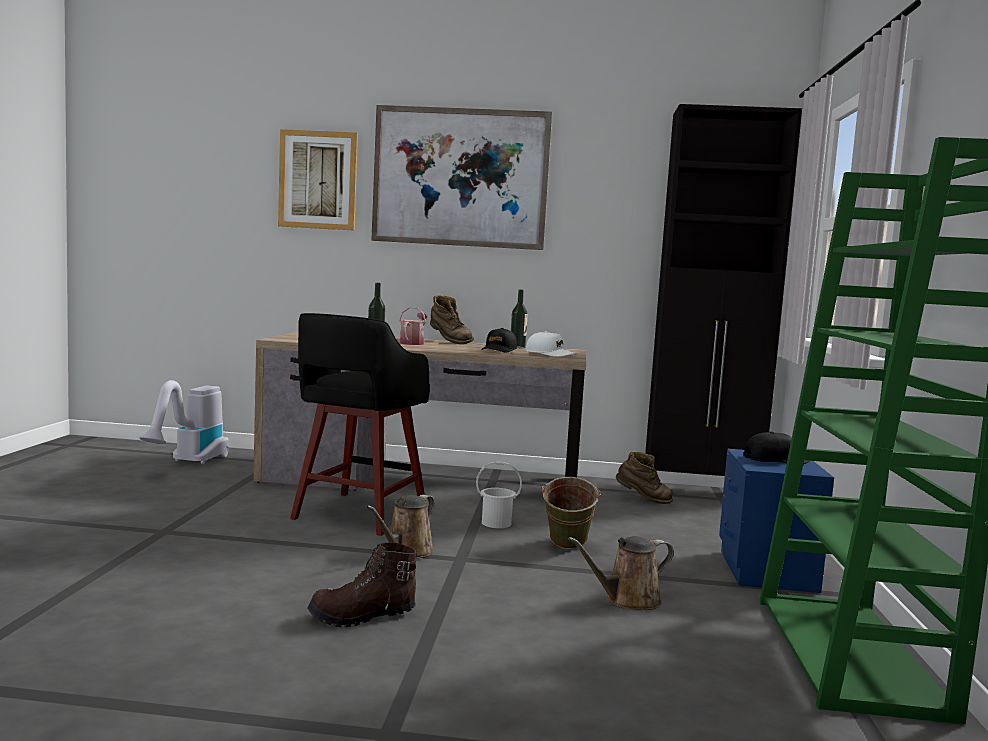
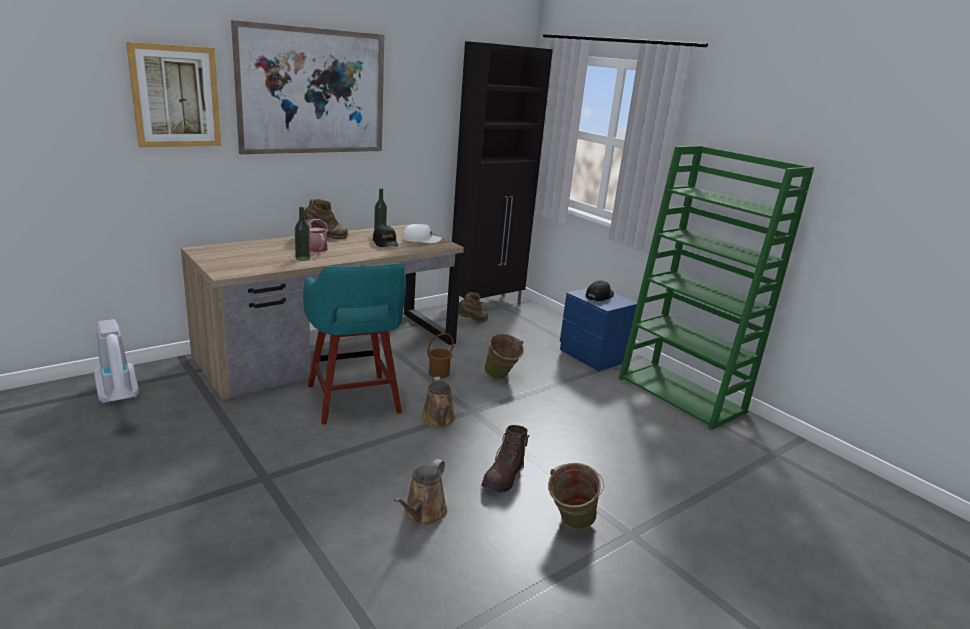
camera: 45 degrees left, 15 degrees up
(332, 685) = (569, 525): none -> green bucket
(358, 514) = (354, 400): black stool -> turquoise stool
(496, 523) = (438, 373): white bucket -> brown bucket
(627, 600) = (579, 403): brown watering can -> brown watering can (423, 513)

